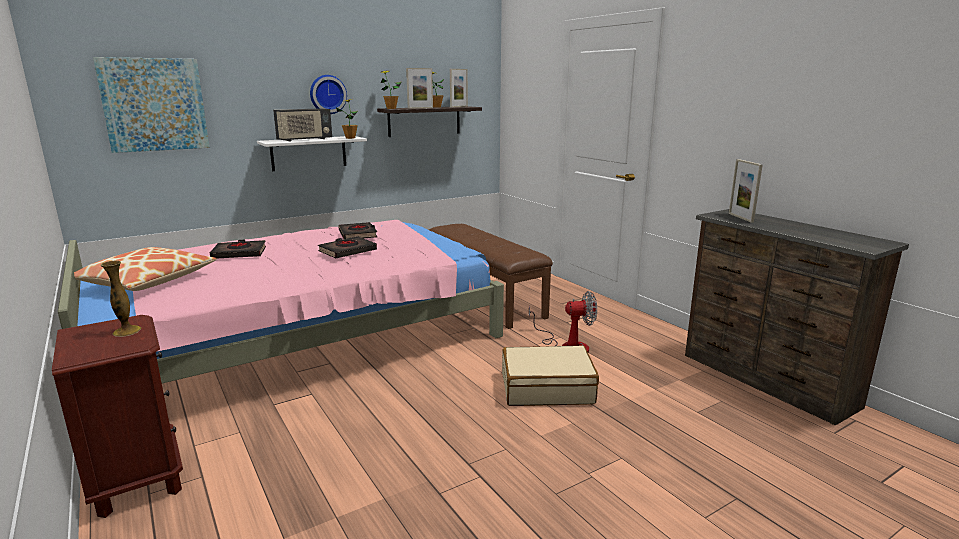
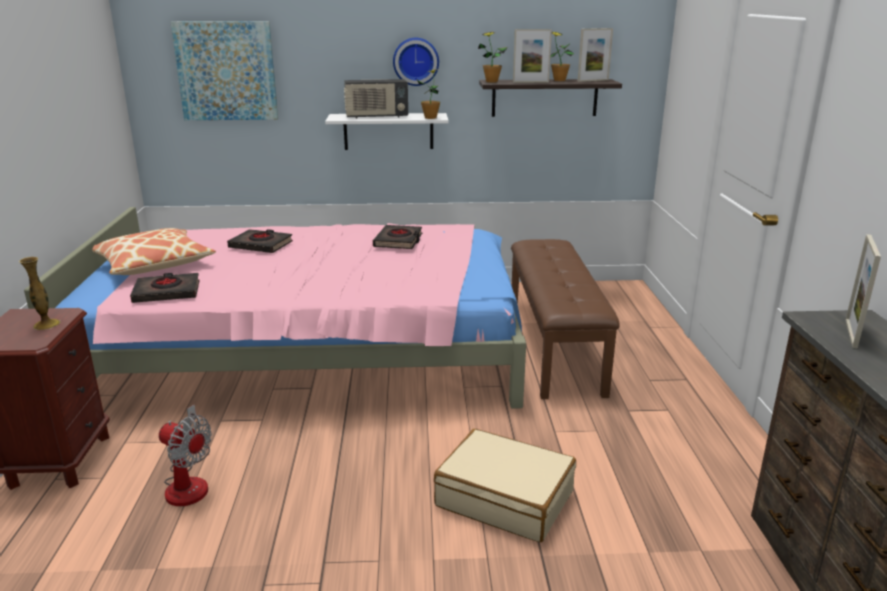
camera: 30 degrees right, 5 degrees up
(347, 251) = (358, 263): black book -> black book (167, 292)
(567, 345) = (592, 446): fan -> fan (189, 482)

